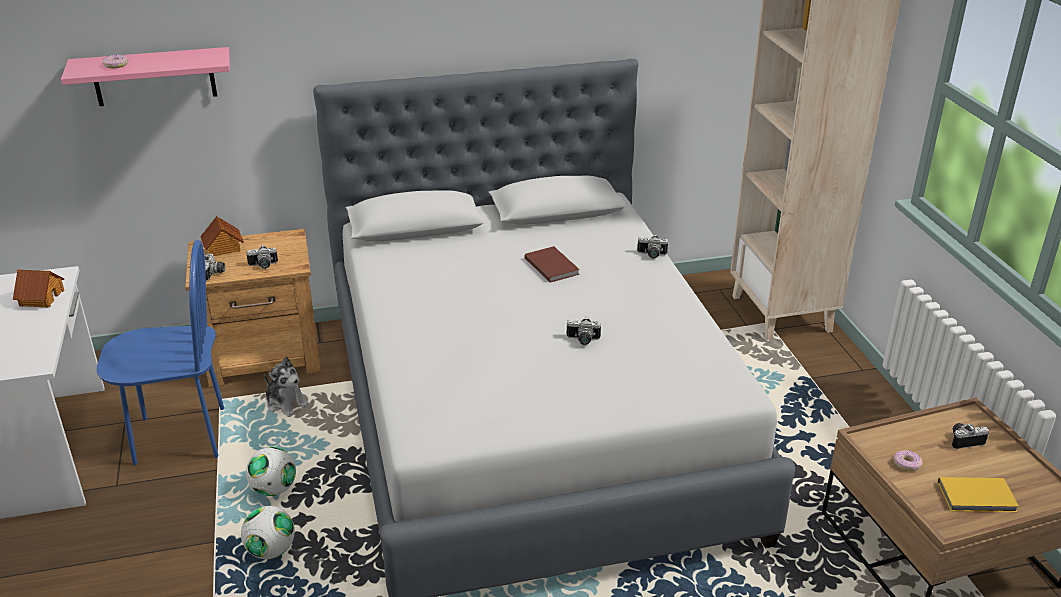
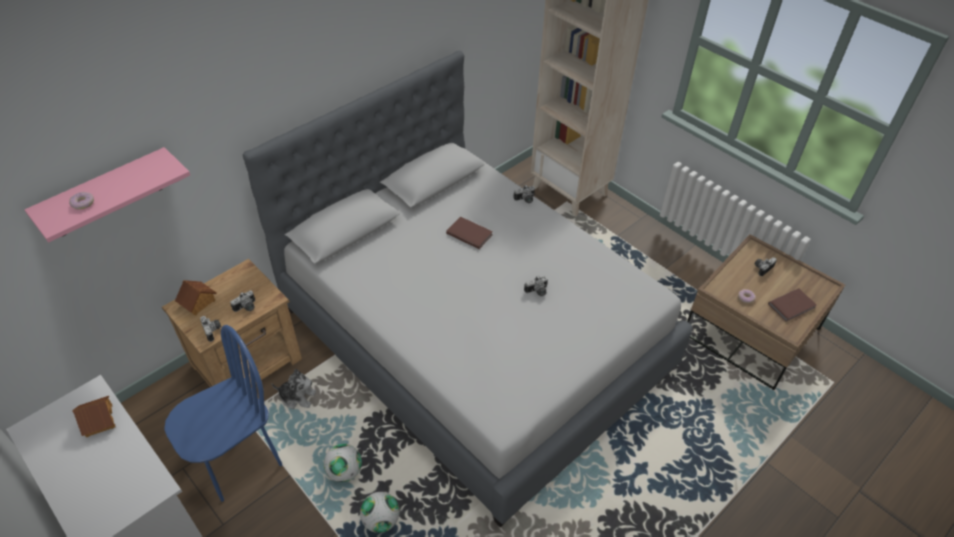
camera: 30 degrees left, 15 degrees up
(978, 498) = (792, 306): yellow book -> brown book

